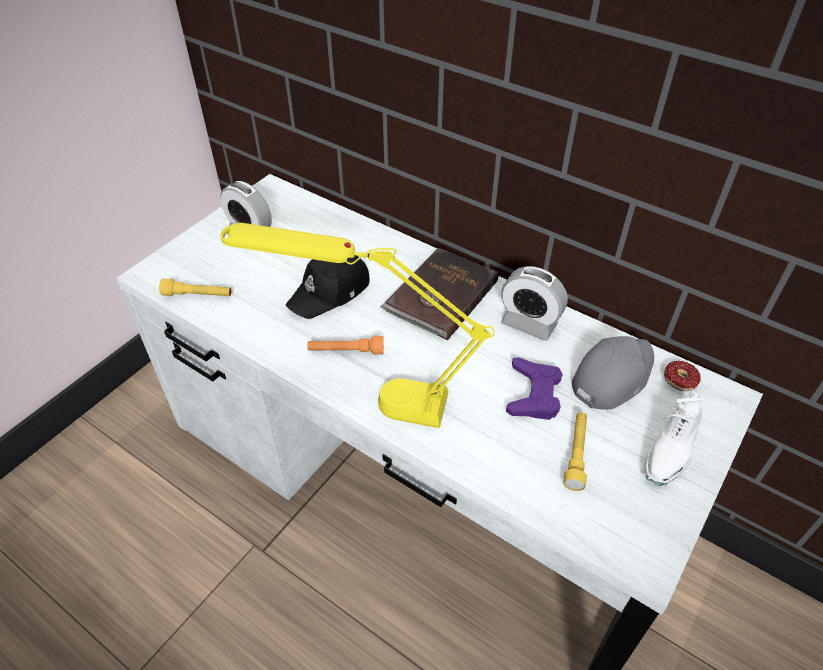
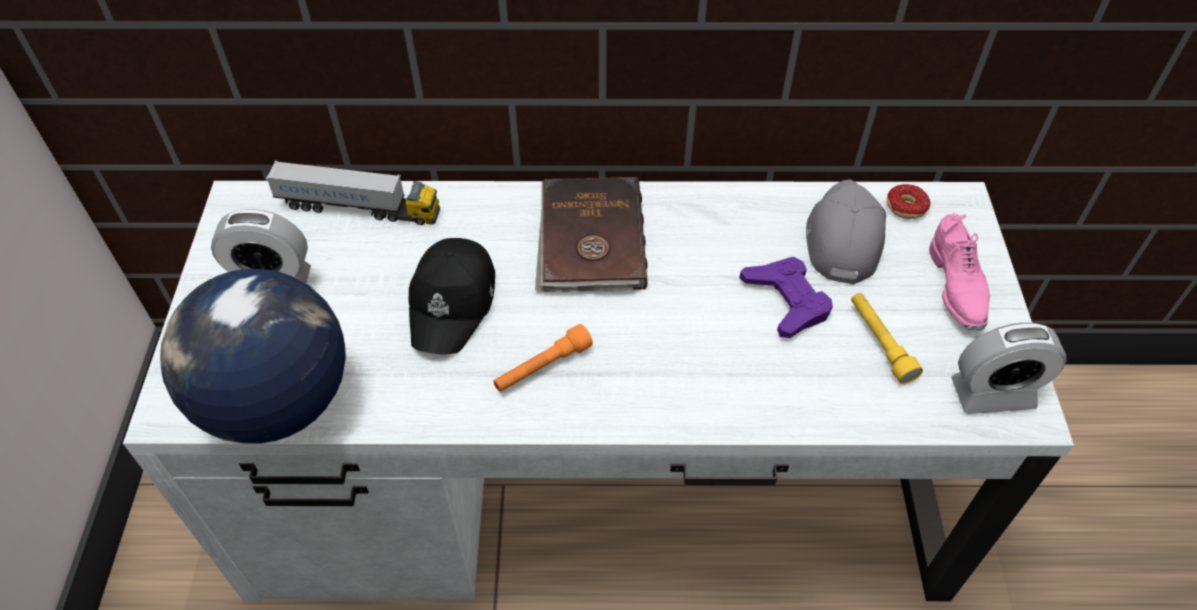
camera: 35 degrees left, 5 degrees up
(198, 295) = (277, 401): yellow flashlight -> globe
(327, 219) = (359, 208): none -> toy truck
(368, 396) = (616, 406): yellow table lamp -> none
(529, 324) = (714, 222): alarm clock -> alarm clock (992, 393)
(671, 451) = (956, 287): white shoe -> pink shoe

